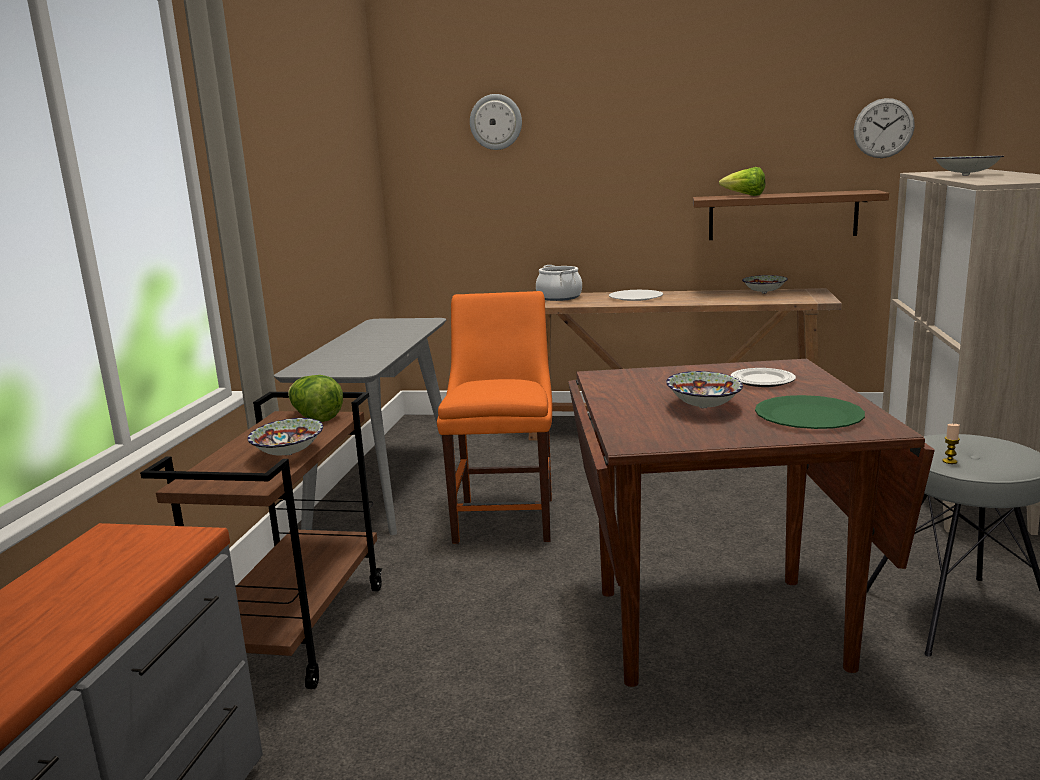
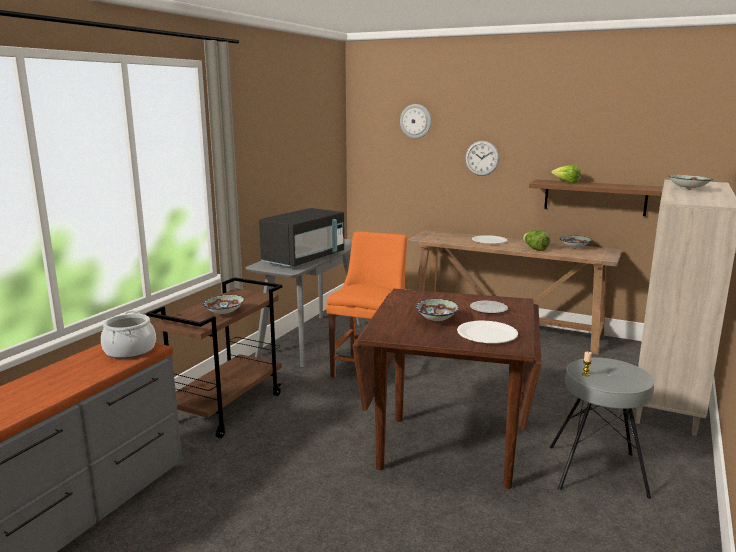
camera: 15 degrees right, 0 degrees up
(315, 417) = (252, 295): lettuce -> lettuce (535, 249)
(369, 352) = (304, 259): none -> black microwave
(559, 297) = (442, 235): cooking pot -> cooking pot (130, 350)
(809, 416) = (487, 334): green plate -> white plate
(883, 128) = (669, 145): wall clock -> wall clock (482, 158)

